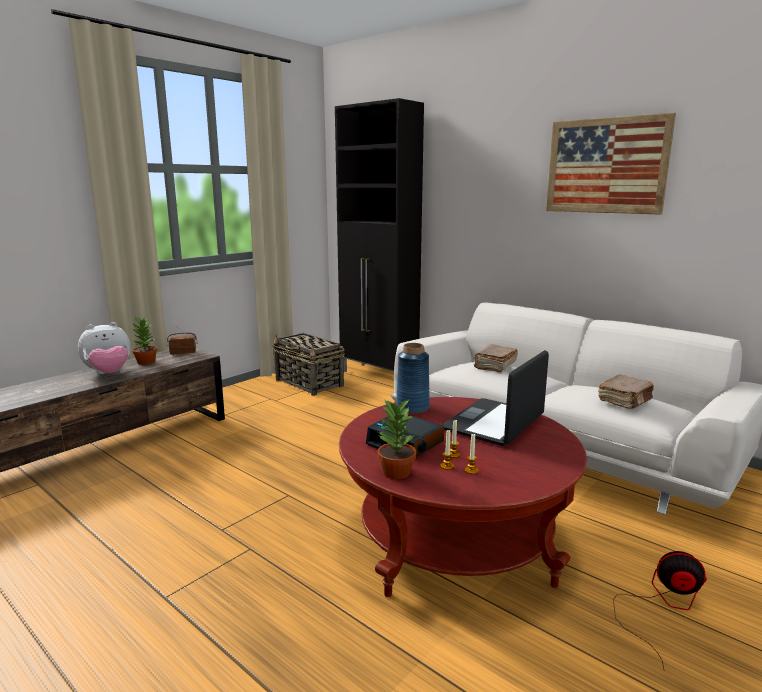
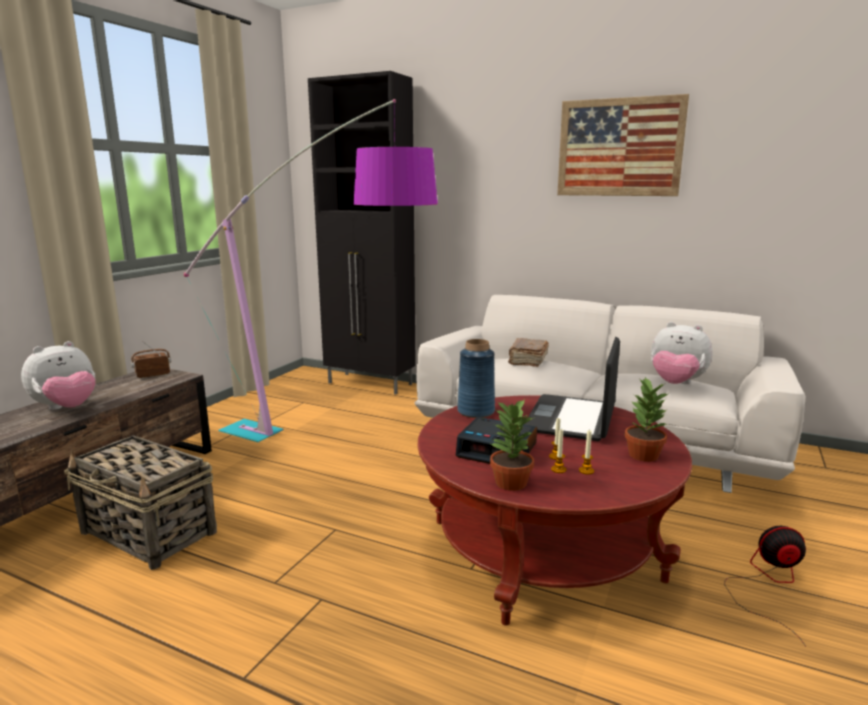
camera: 15 degrees left, 0 degrees up
(146, 362) = (110, 389): potted plant -> potted plant (642, 455)
(309, 383) = (295, 399): basket -> basket (149, 533)
(314, 430) = (328, 451): none -> floor lamp
(625, 401) = (676, 384): brown book -> plush toy

